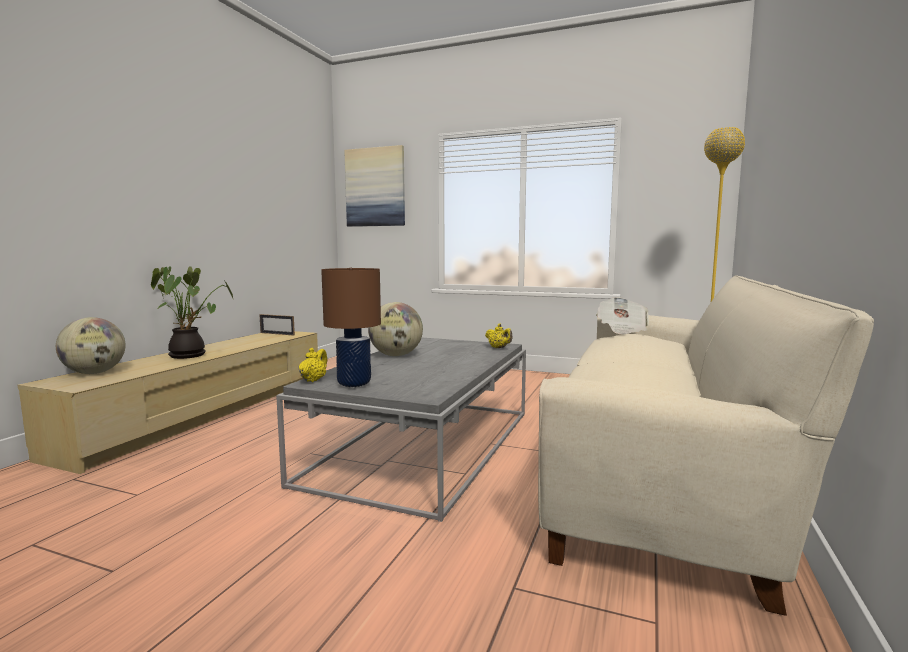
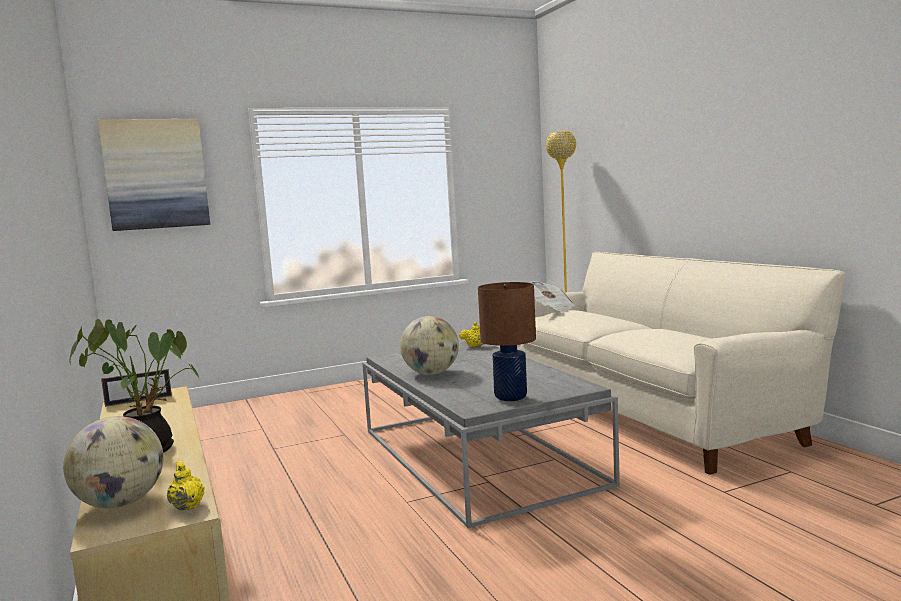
camera: 45 degrees left, 0 degrees up
(313, 380) = (466, 407): yellow teapot -> yellow teapot (187, 506)

